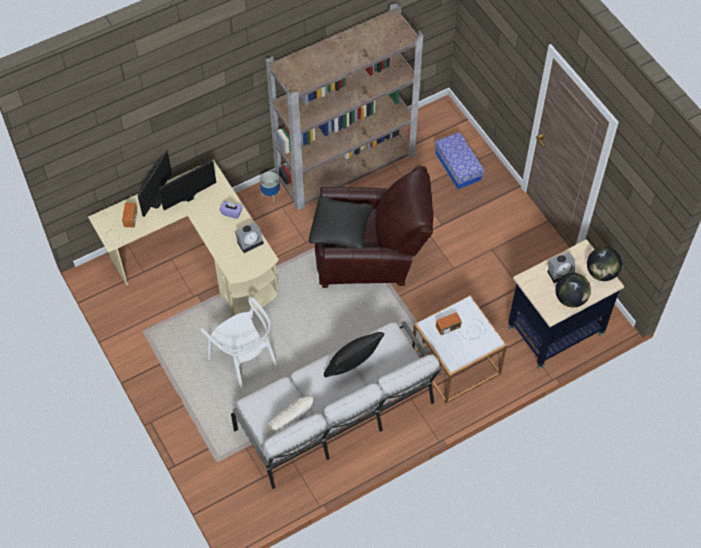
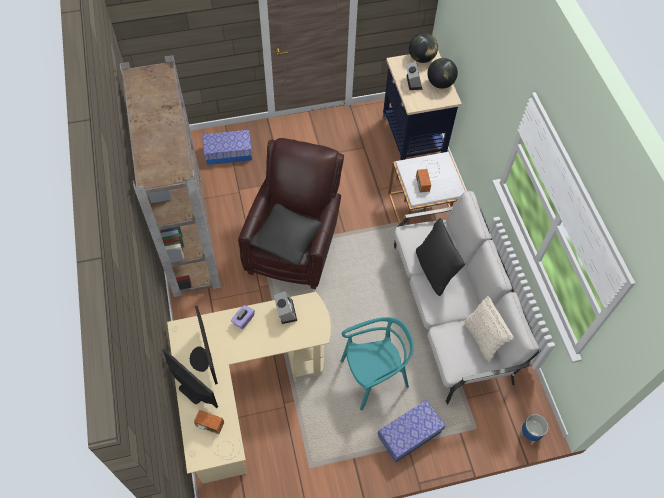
camera: 75 degrees left, 0 degrees up
(195, 404) = (409, 434): none -> storage box
(244, 361) = (374, 376): white chair -> turquoise chair
(270, 194) = (192, 306): planter -> planter (529, 434)

